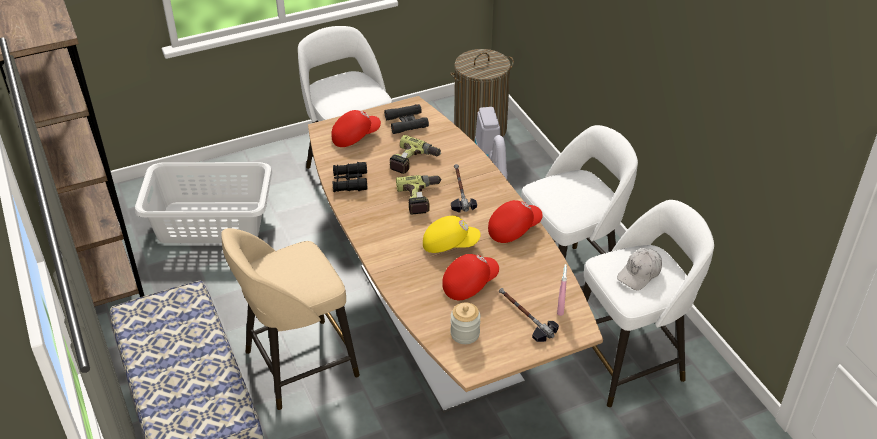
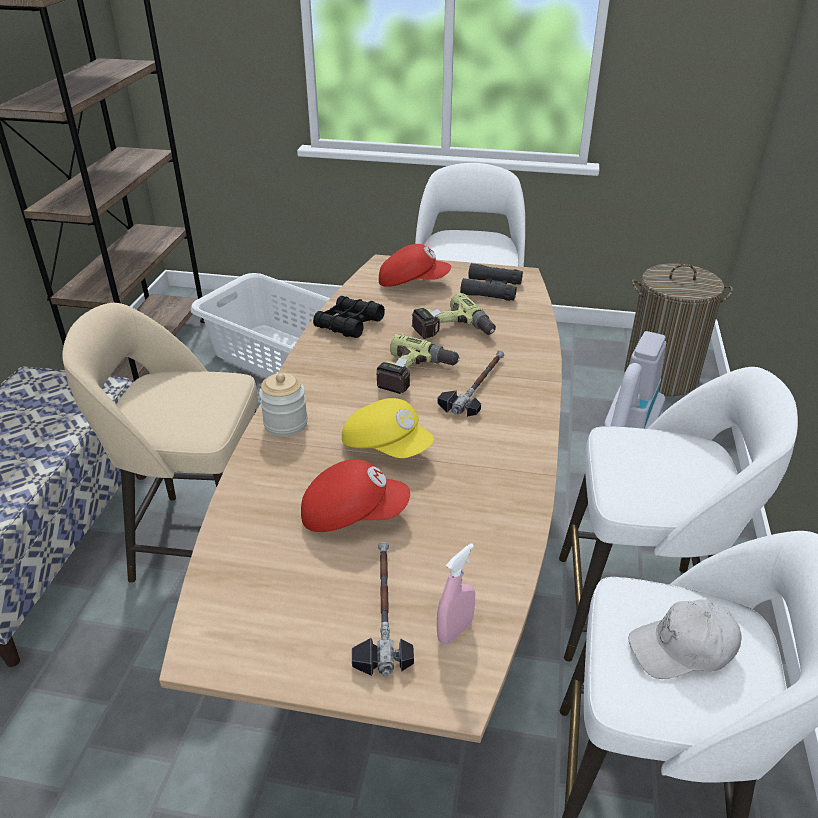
camera: 35 degrees right, 5 degrees down
(465, 334) = (261, 586): jar -> jar (285, 423)
(513, 229) = (503, 467): red cap -> none

